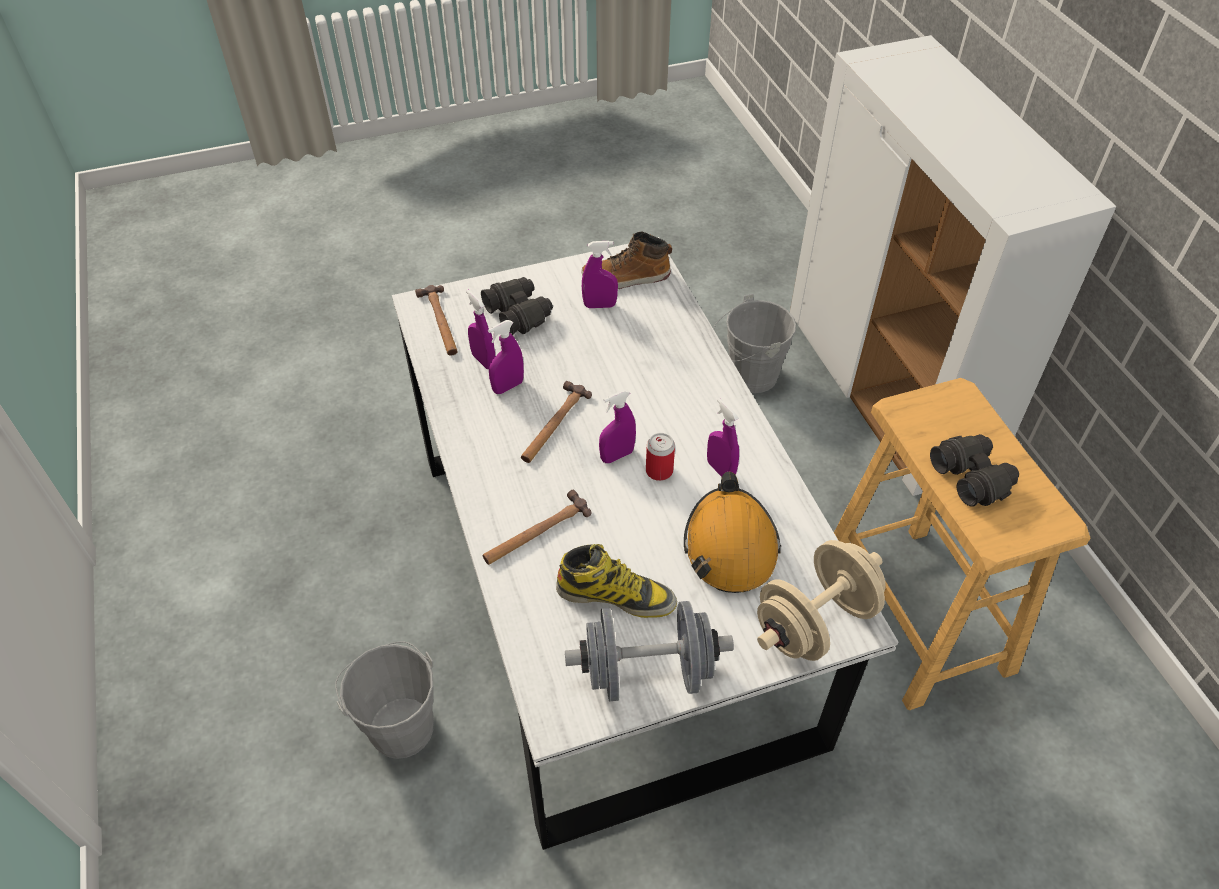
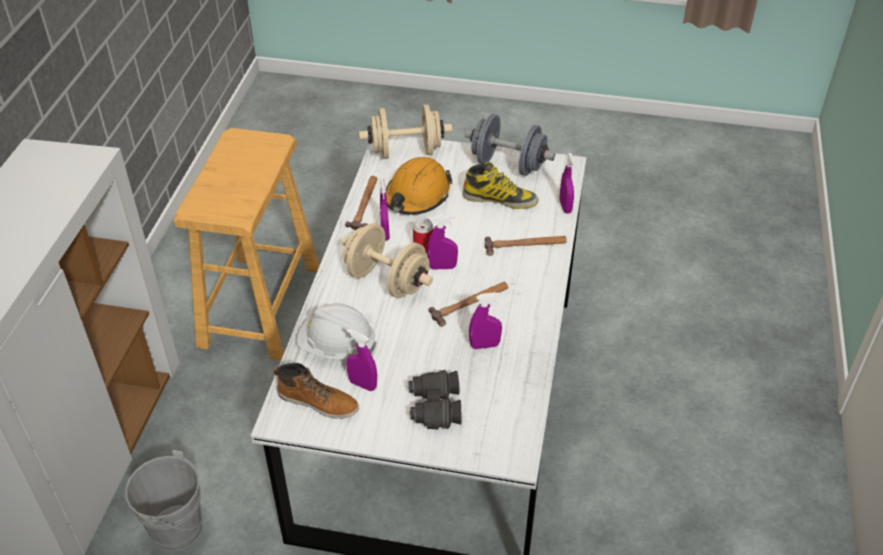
camera: 150 degrees left, 5 degrees down
(398, 722) = (628, 390): grey bucket -> none
(440, 322) = (506, 429): hammer -> hammer (365, 205)
(483, 361) = (490, 375): purple spray bottle -> purple spray bottle (565, 207)
(616, 595) = (500, 199): boot -> boot turned 150 degrees clockwise
(653, 326) = (337, 347): none -> white hard hat
(665, 412) = (387, 281): none -> beige dumbbell
(972, 476) = (249, 170): black binoculars -> none

